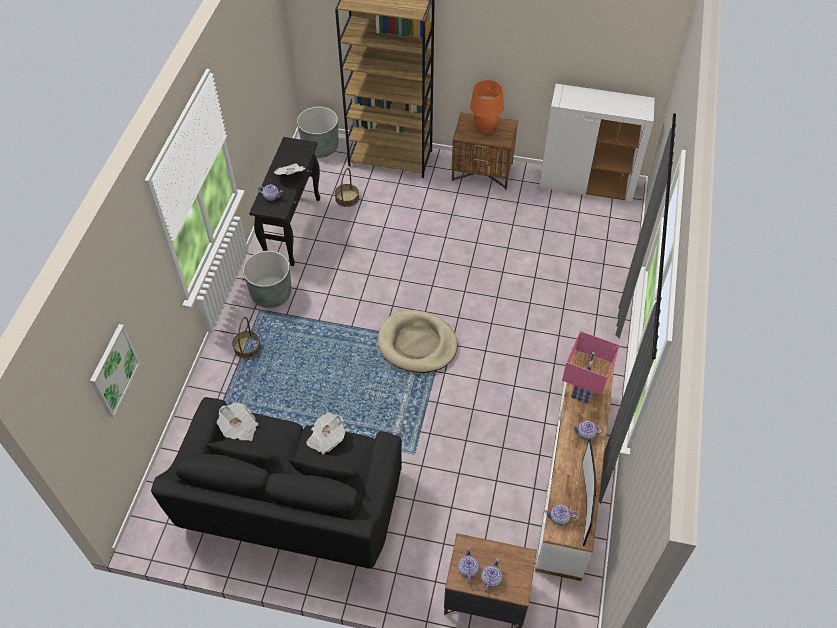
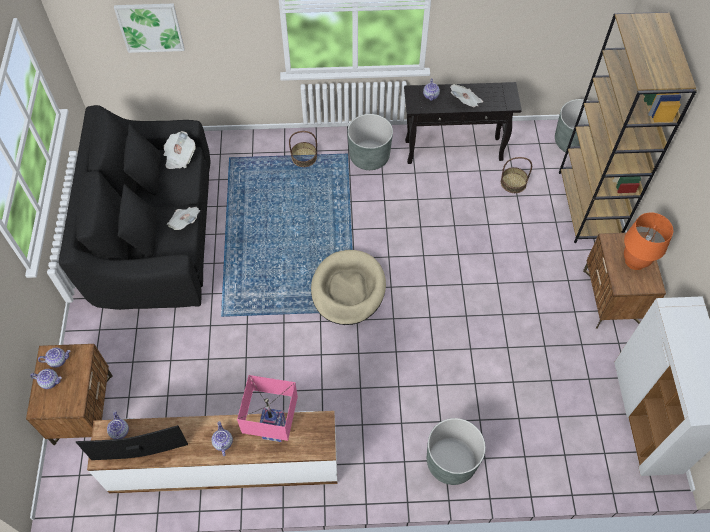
camera: 75 degrees right, 5 degrees up
(599, 310) = (451, 461): none -> grey planter

